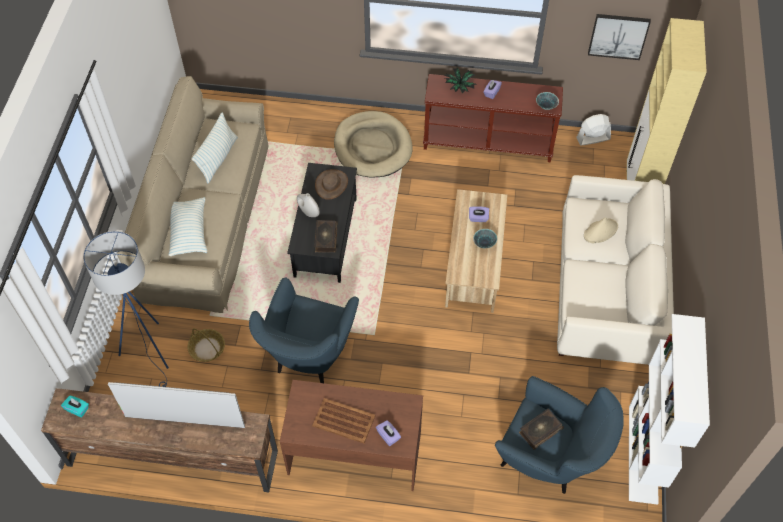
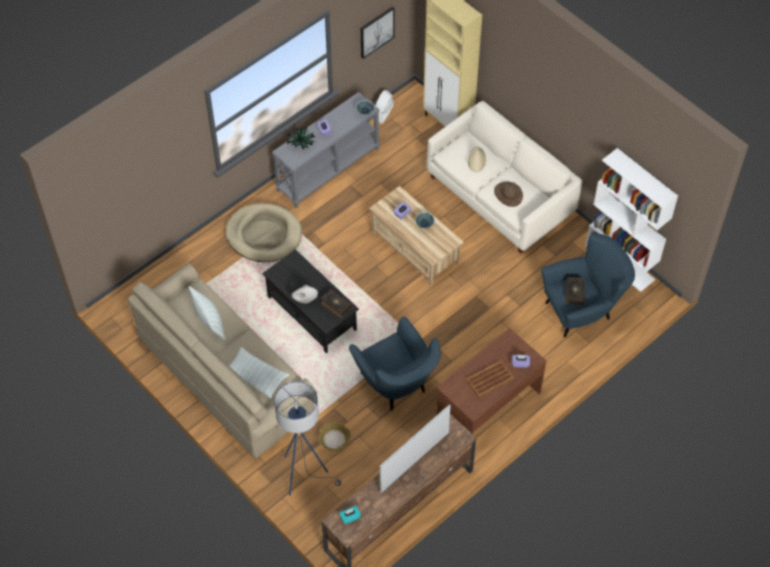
camera: 50 degrees left, 0 degrees up
(331, 184) = (295, 272): brown hat -> brown hat (508, 194)
(488, 142) = (328, 169): brown console table -> grey console table

